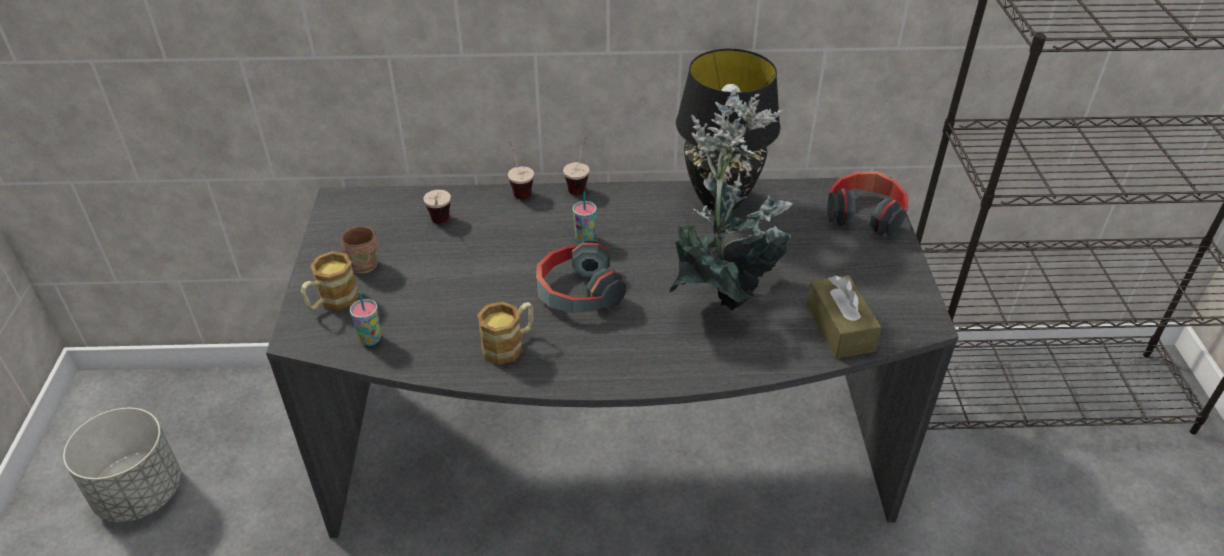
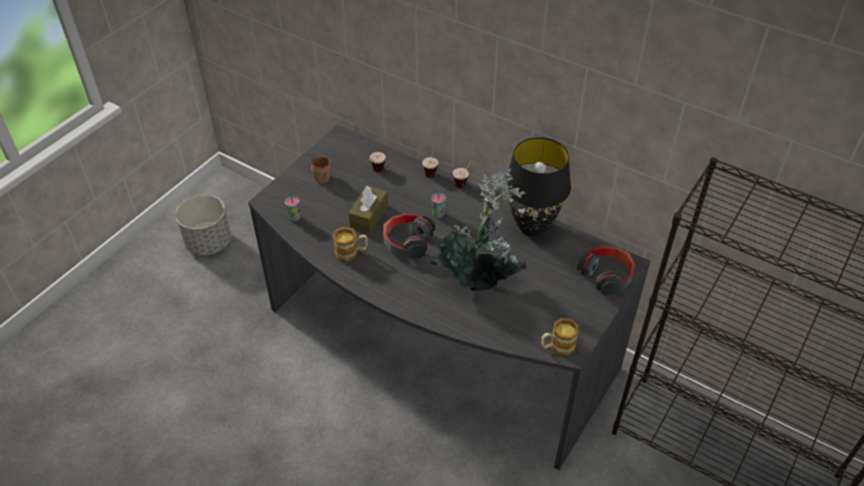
camera: 35 degrees right, 5 degrees up
(332, 302) = (293, 190): mug -> mug (557, 346)
(840, 328) = (520, 330): brown tissue box -> brown tissue box (369, 215)

